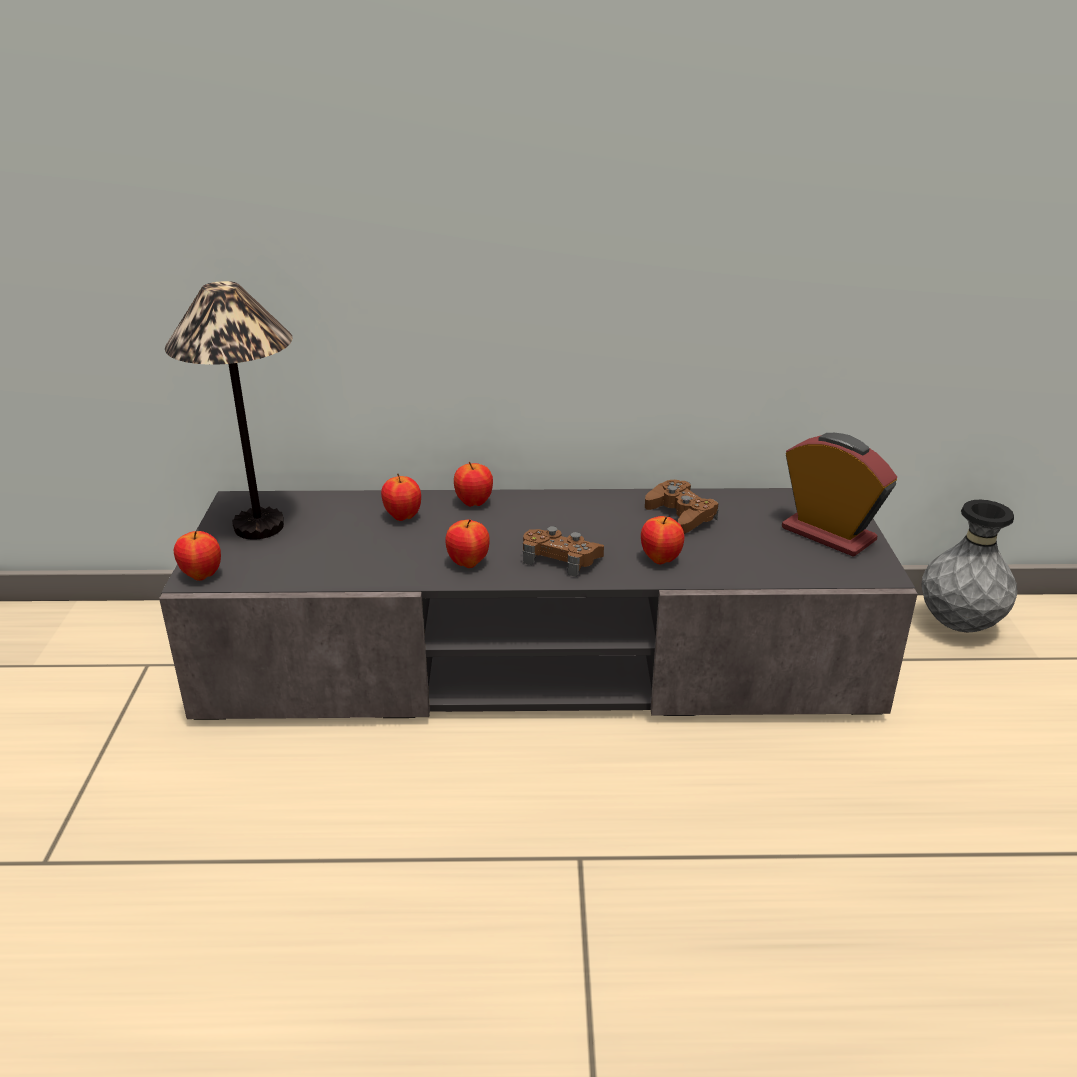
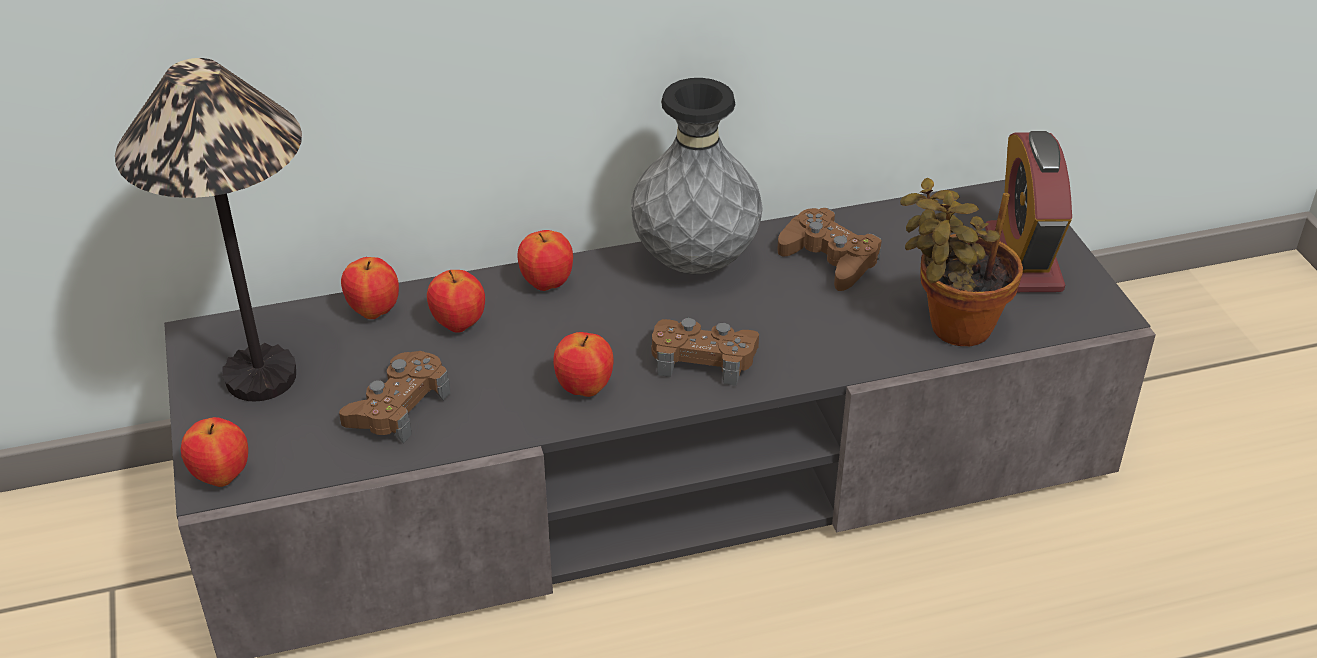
camera: 15 degrees left, 10 degrees up
(337, 555) = (398, 406): none -> brown game controller
(660, 560) = (831, 338): apple -> apple (374, 311)
(756, 565) = (953, 325): none -> potted plant
(828, 534) = (1023, 260): alarm clock -> alarm clock turned 120 degrees counterclockwise
(959, 625) = (1160, 324): grey vase -> grey vase (695, 262)

